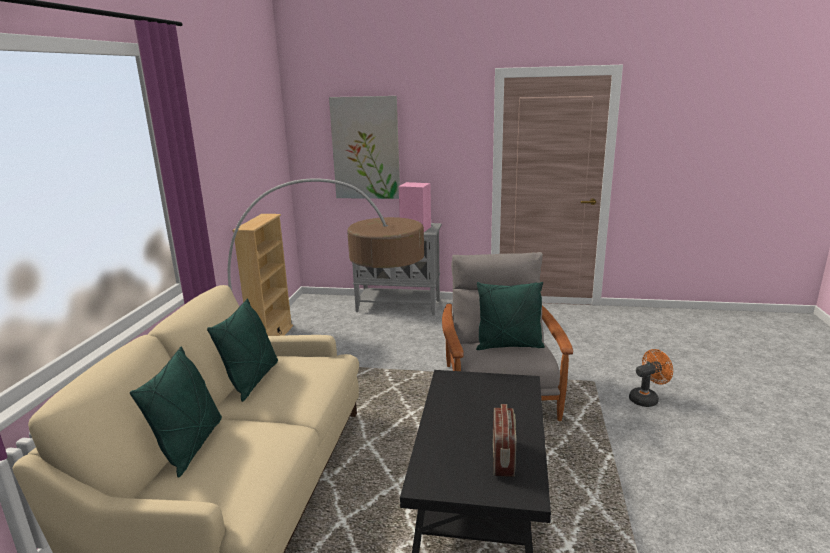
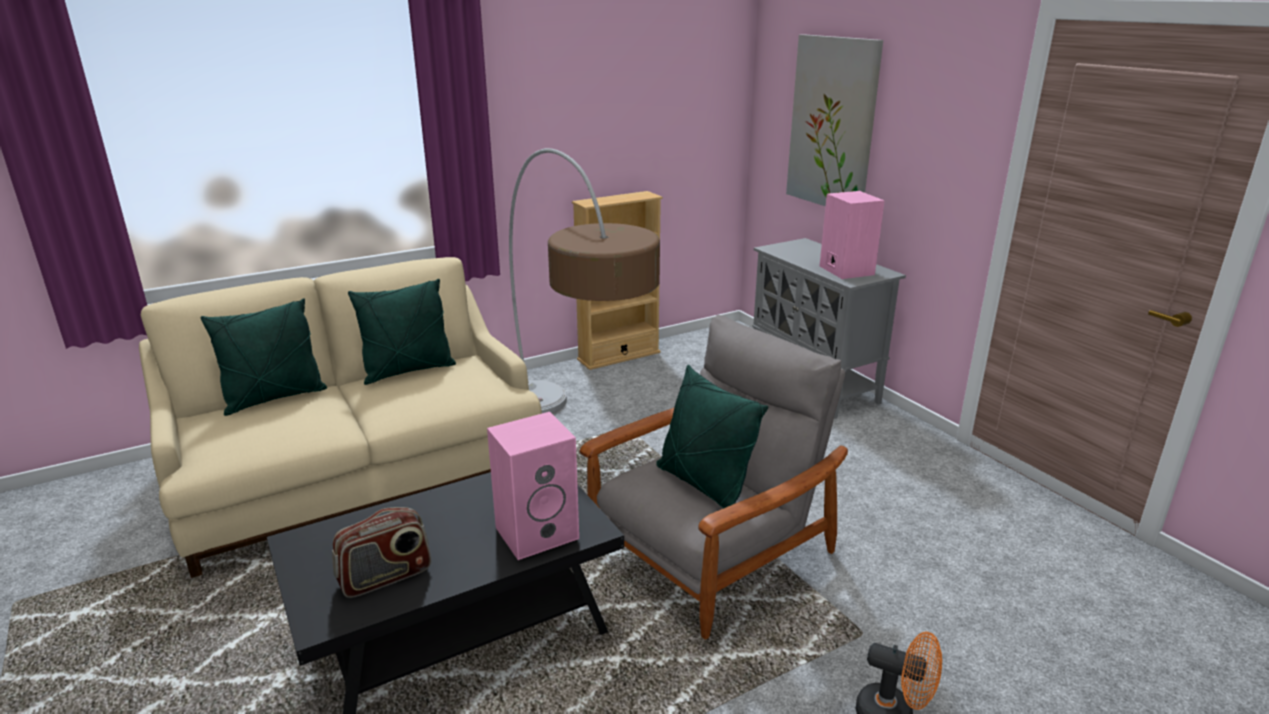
camera: 50 degrees right, 5 degrees up
(510, 397) = (538, 531): none -> pink speaker

